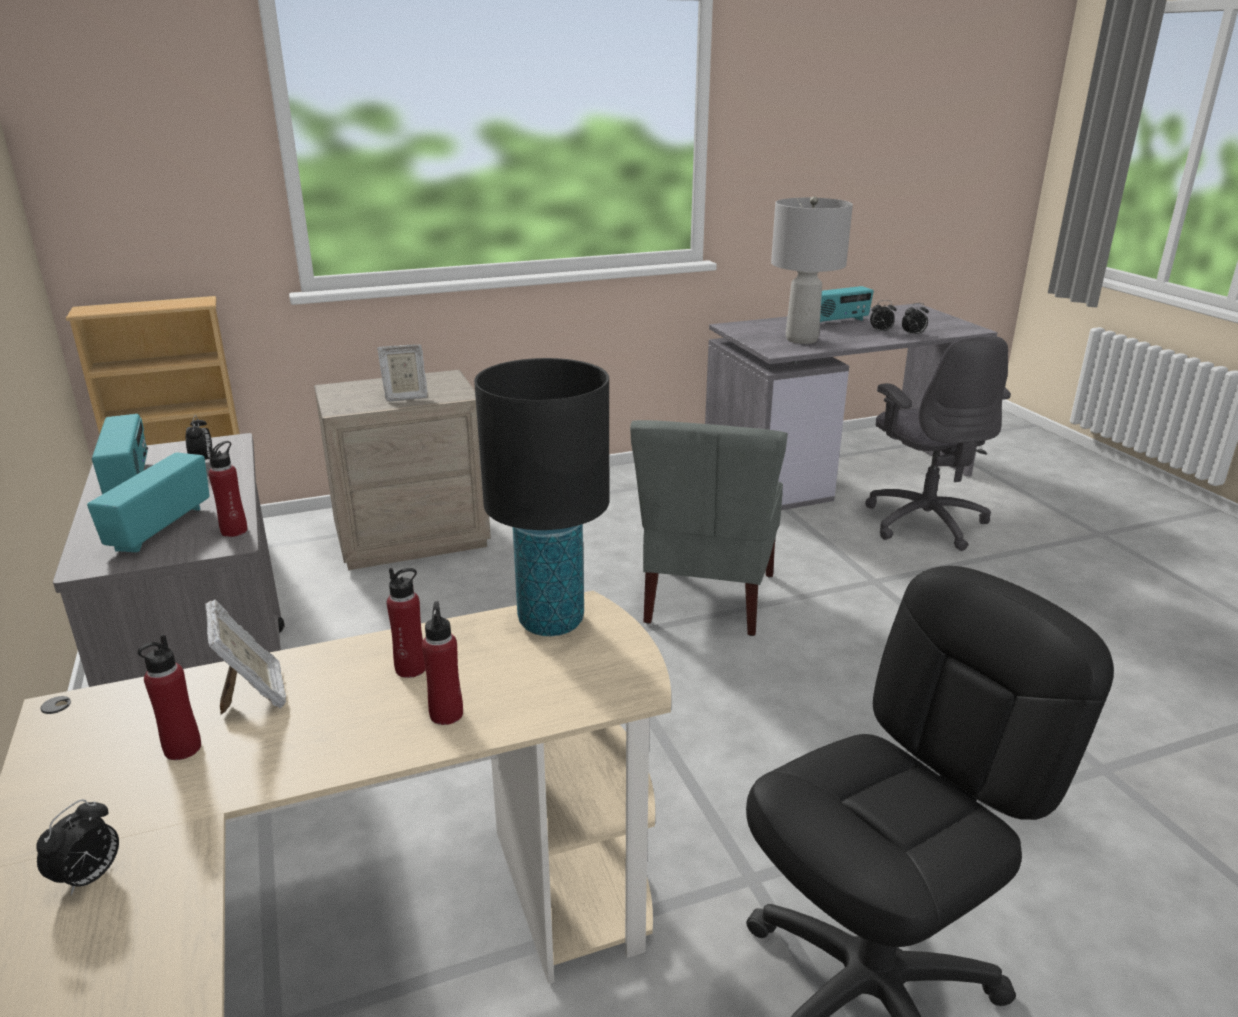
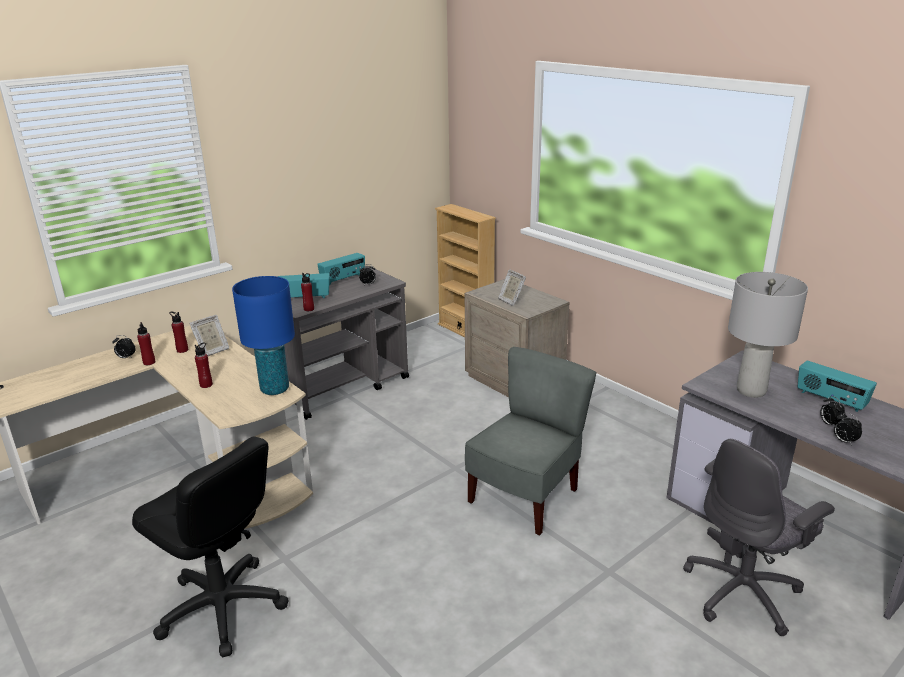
camera: 70 degrees right, 0 degrees up
(411, 668) = (233, 371): red bottle -> red bottle (149, 362)
(550, 621) = (275, 389): black table lamp -> blue table lamp
(707, 598) = (525, 497): grey chair -> grey chair turned 135 degrees clockwise

